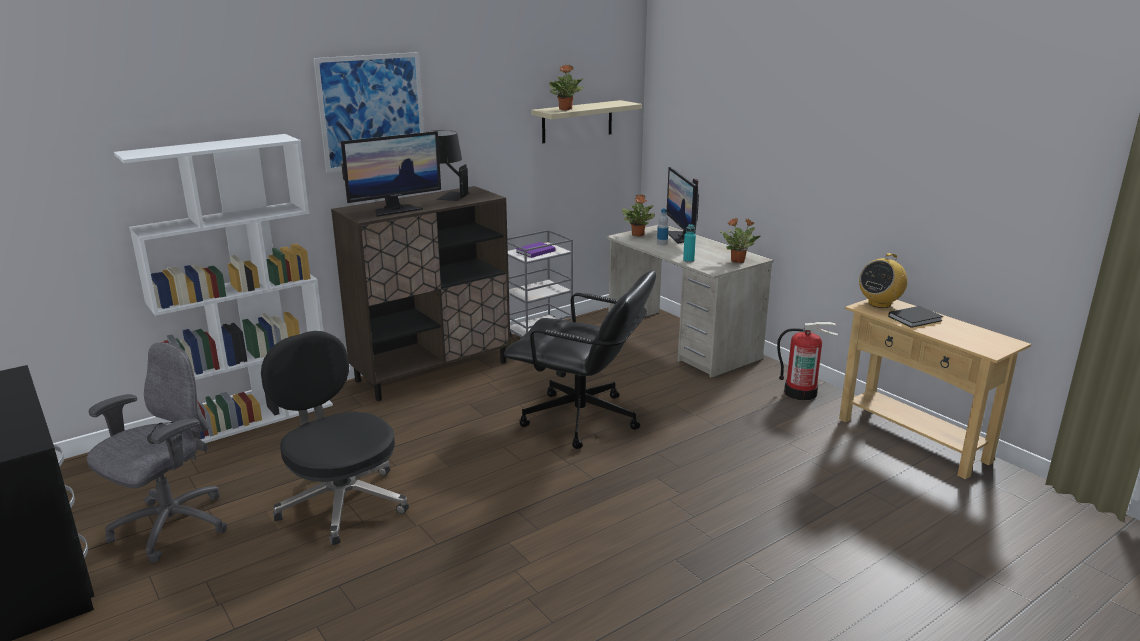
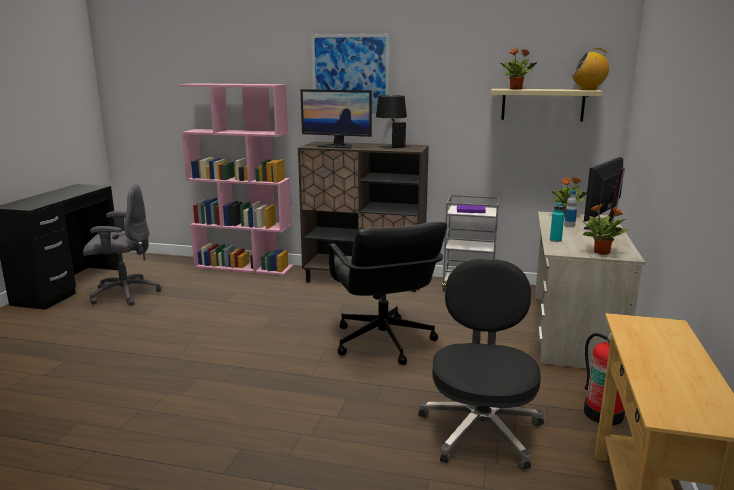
camera: 50 degrees right, 5 degrees down
(255, 417) = (244, 266): white bookcase -> pink bookcase
(342, 502) = (188, 318): black office chair -> black office chair (481, 429)
(879, 303) = (655, 325): radio -> radio (588, 89)
(916, 319) = (660, 352): black book -> none

